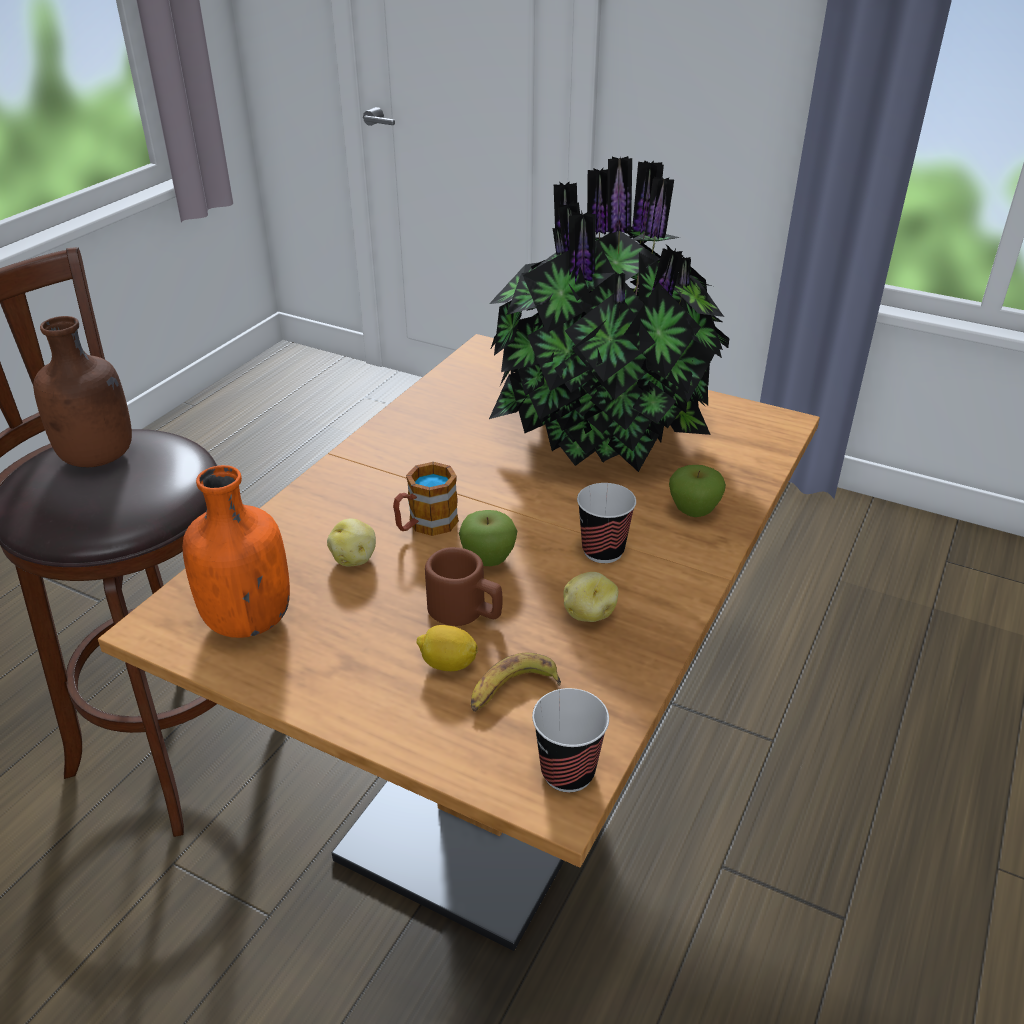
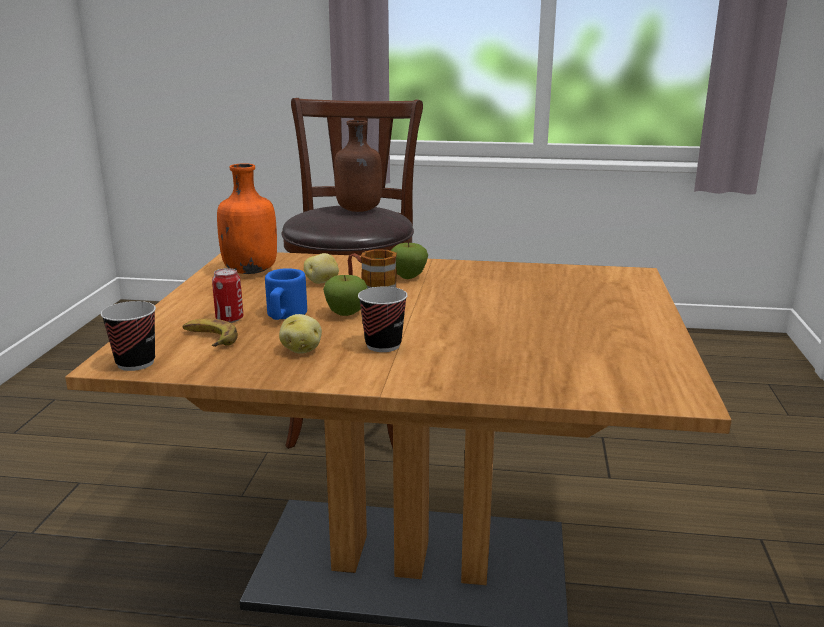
camera: 70 degrees right, 15 degrees down
(448, 664) = (229, 319): lemon -> can
(466, 611) = (284, 316): brown mug -> blue mug
(603, 430) = (561, 325): potted plant -> none
(693, 511) = (470, 371): apple -> apple (408, 277)

